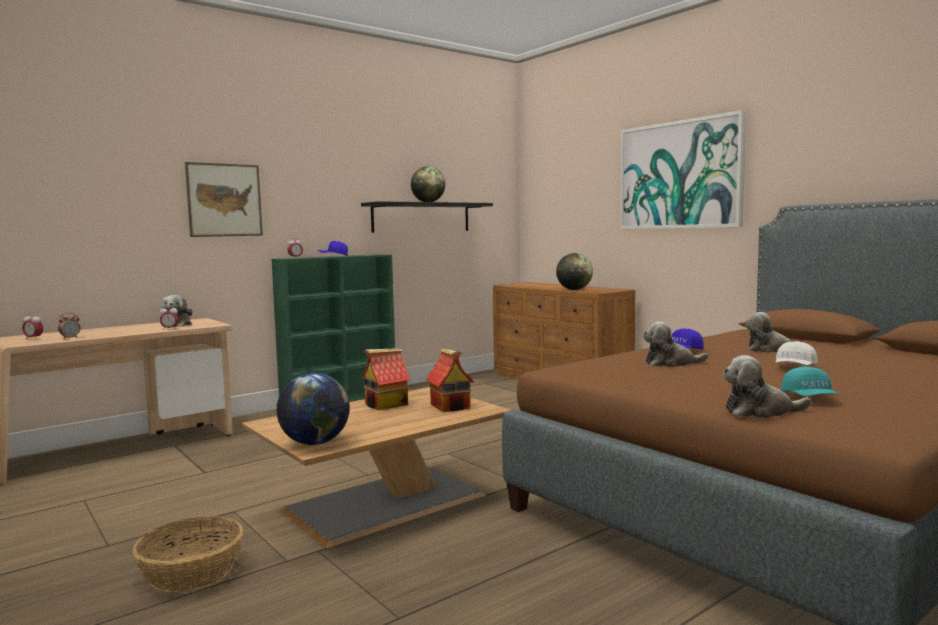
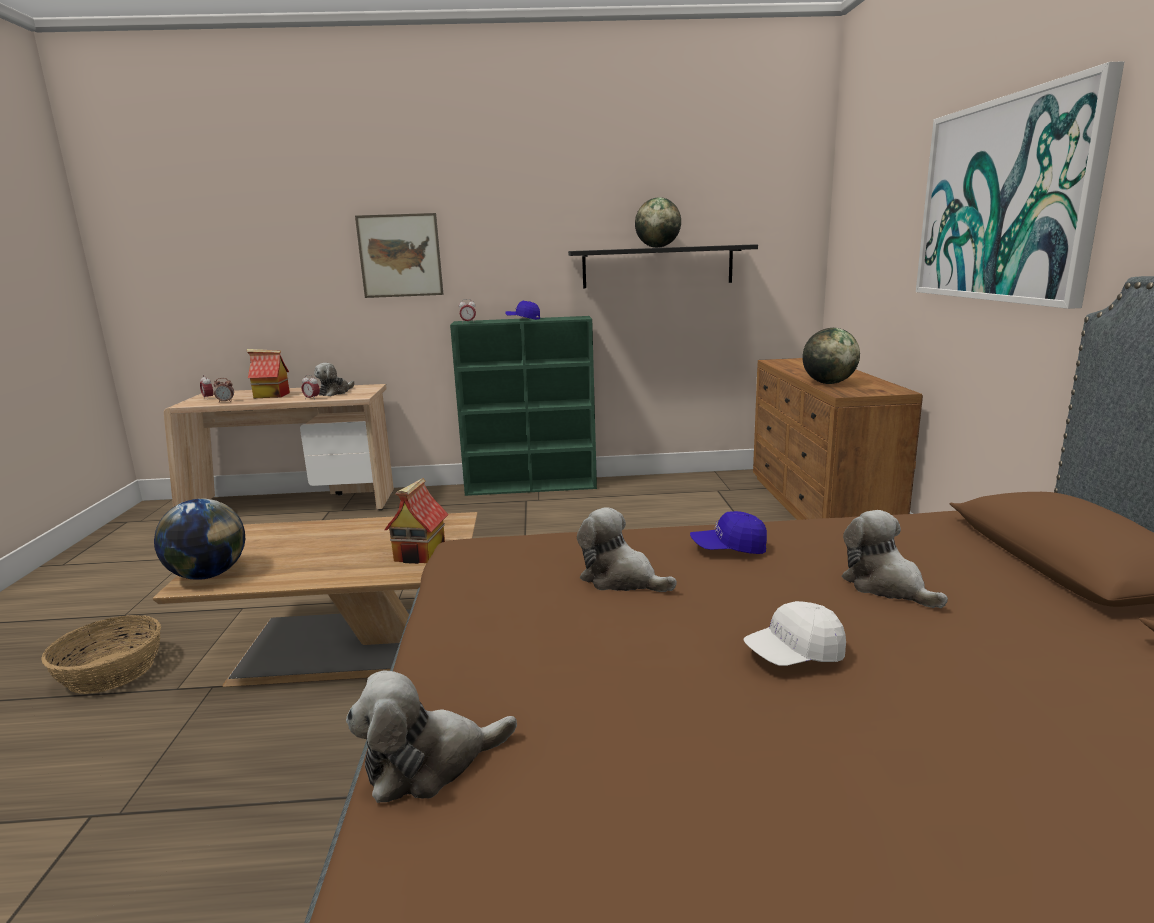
camera: 35 degrees right, 10 degrees up
(386, 404) = (376, 532): toy house -> toy house (271, 395)
(760, 411) = (429, 763): plush toy -> plush toy turned 60 degrees counterclockwise
(810, 398) = (594, 762): turquoise cap -> none

